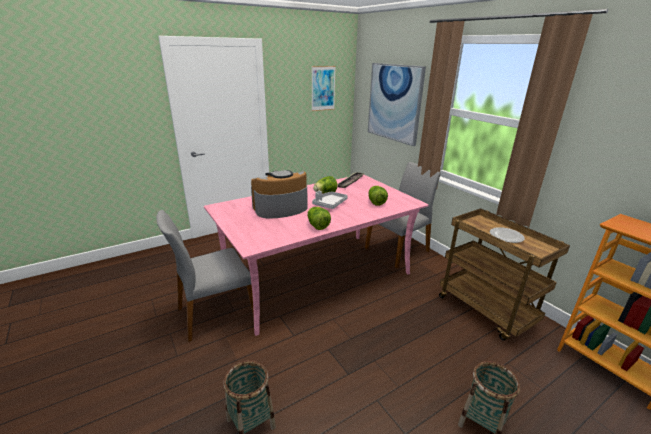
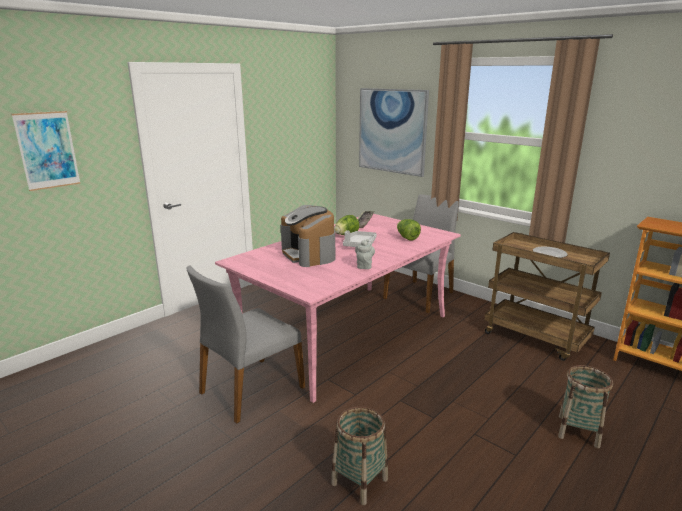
camera: 15 degrees left, 5 degrees down
(280, 208) = (309, 254): coffee machine -> coffee machine turned 75 degrees counterclockwise
(317, 226) = (364, 265): lettuce -> grey teapot
(323, 88) = (304, 119): picture -> picture (47, 150)

